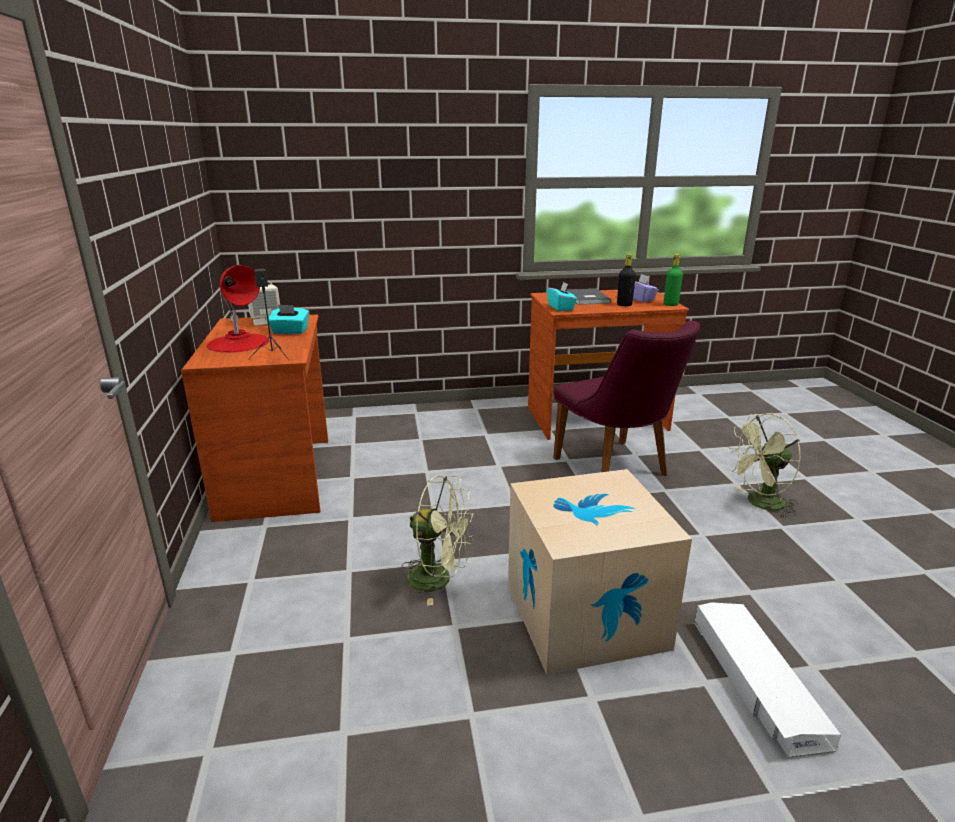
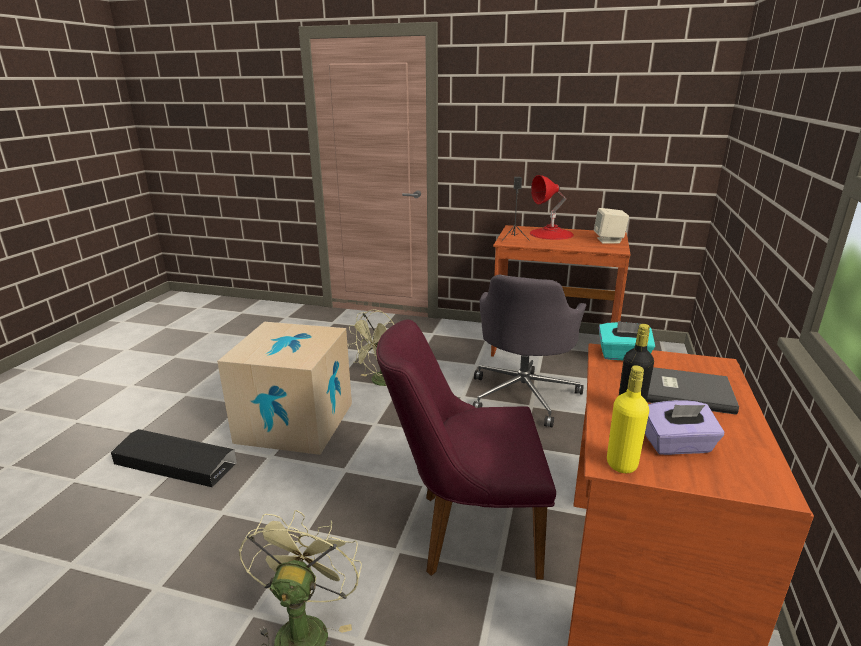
camera: 115 degrees right, 0 degrees up
(290, 331) = (573, 244): turquoise tissue box -> none
(406, 478) = (523, 394): none -> grey office chair
(670, 304) = (621, 464): green bottle -> yellow bottle
(756, 680) = (175, 463): white storage box -> black storage box

